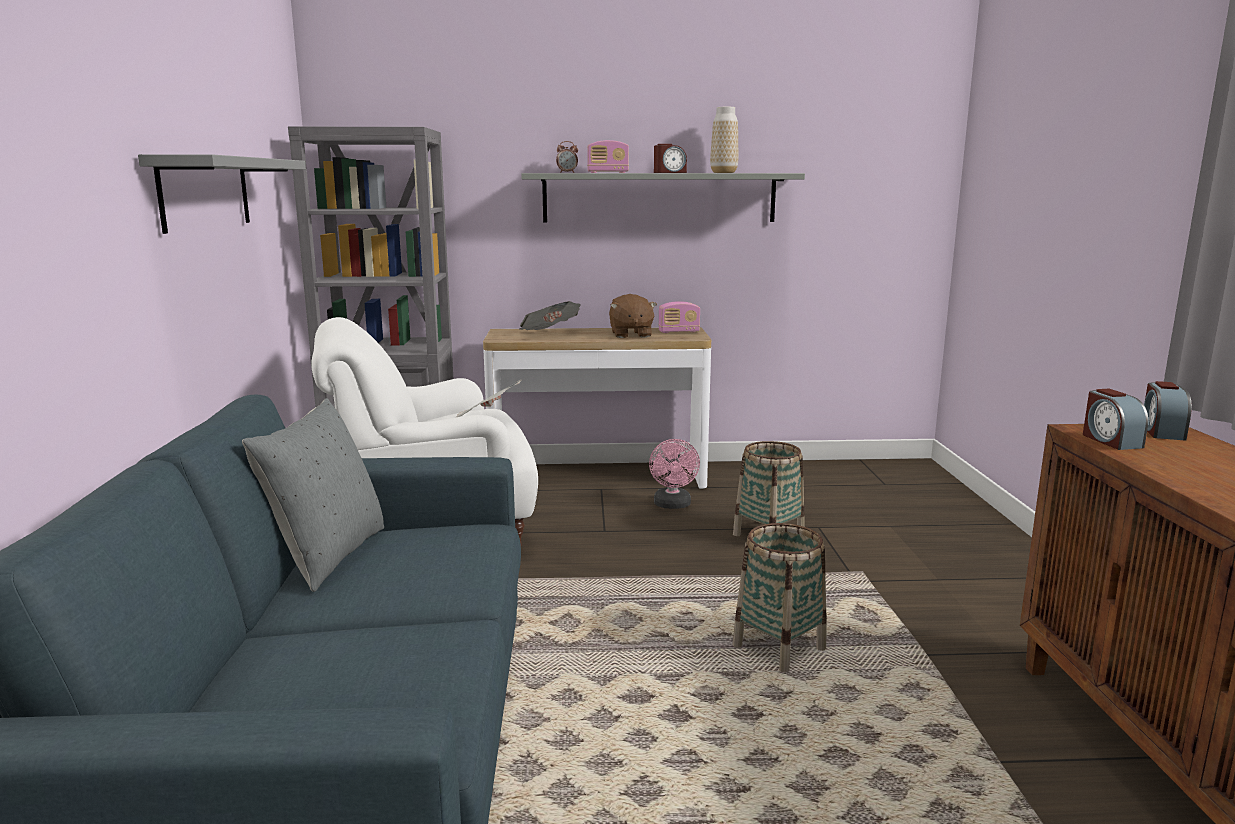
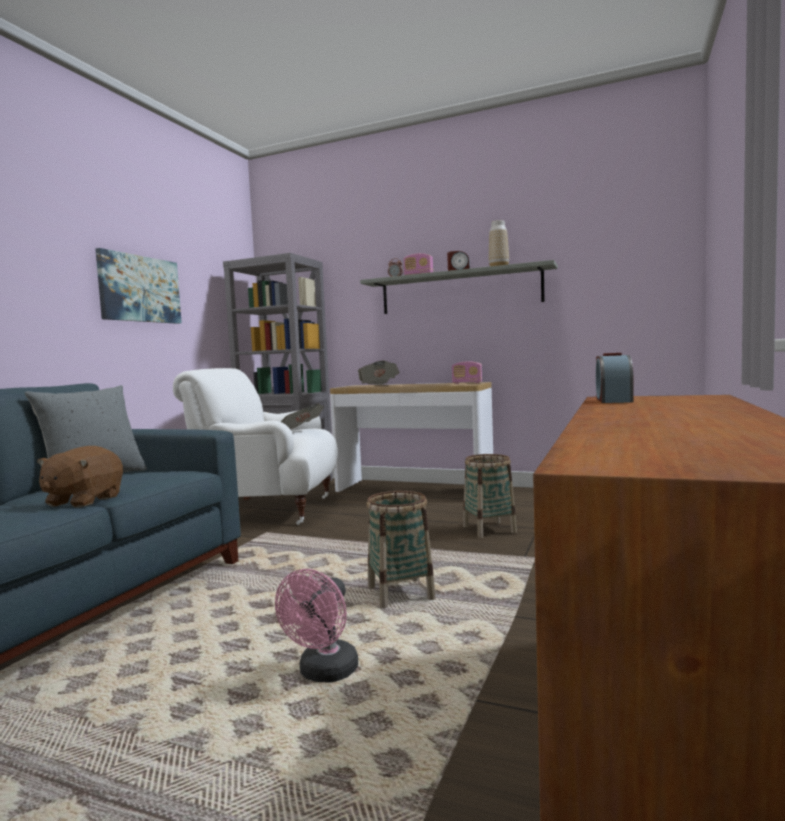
camera: 25 degrees right, 10 degrees down
(205, 193) = (139, 289): grey shelf -> picture
(630, 335) = (429, 384): brown plush toy -> brown plush toy (83, 501)
(673, 505) = (443, 507): pink fan -> pink fan (324, 673)
(1161, 432) = (688, 397): alarm clock -> none

